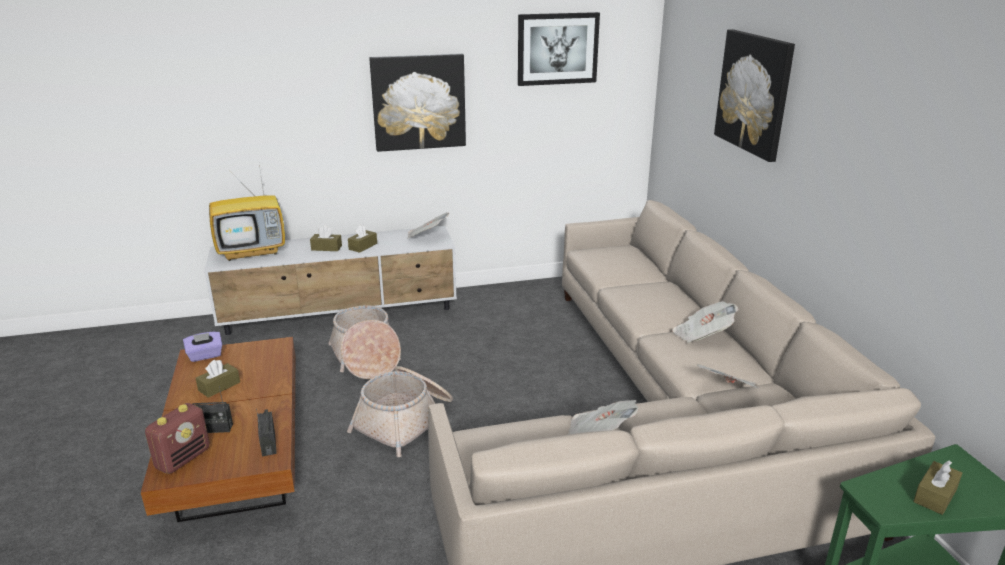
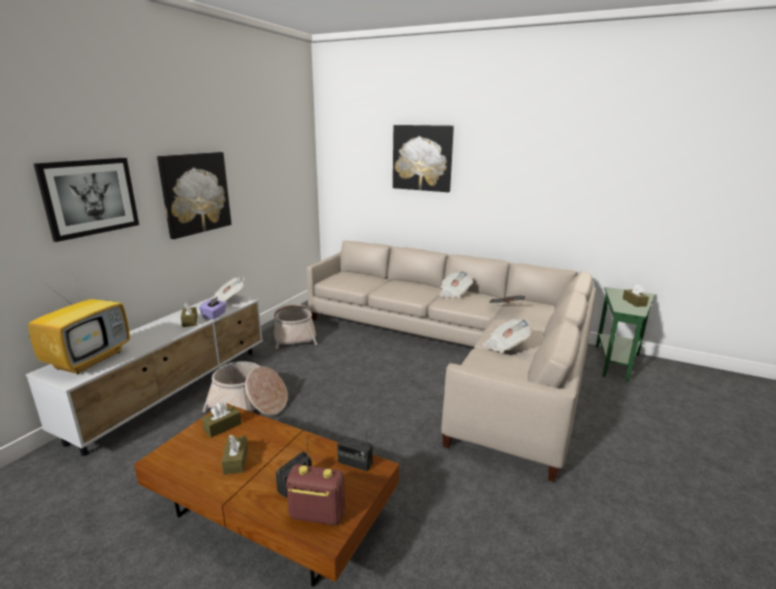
camera: 50 degrees left, 5 degrees down
(183, 458) = (316, 515): radio -> radio turned 60 degrees counterclockwise
(205, 355) = (172, 453): purple tissue box -> purple tissue box (214, 315)
(326, 248) = (160, 332): brown tissue box -> brown tissue box (222, 426)
(405, 421) = (344, 420): basket -> basket (294, 335)
(557, 49) = (271, 147): picture -> picture (90, 197)

